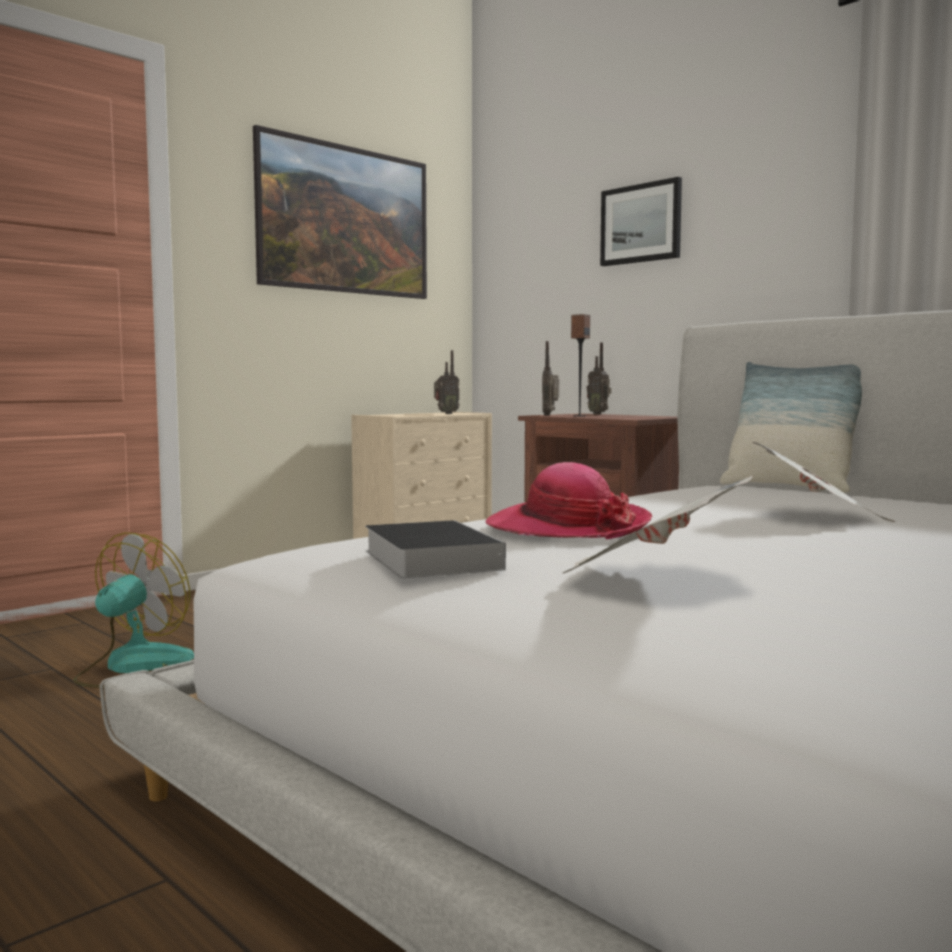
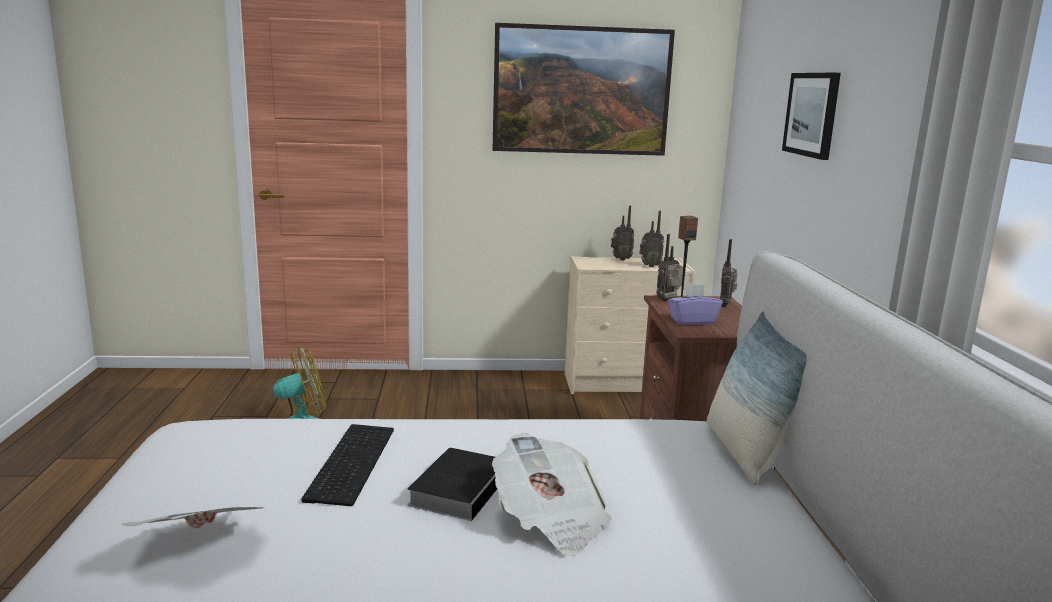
camera: 40 degrees right, 10 degrees up
(405, 413) = (621, 259): none -> radio
(428, 558) = (194, 467): book -> book (460, 487)
(567, 528) = (349, 461): hat -> keyboard
(611, 417) = (692, 321): none -> purple tissue box

